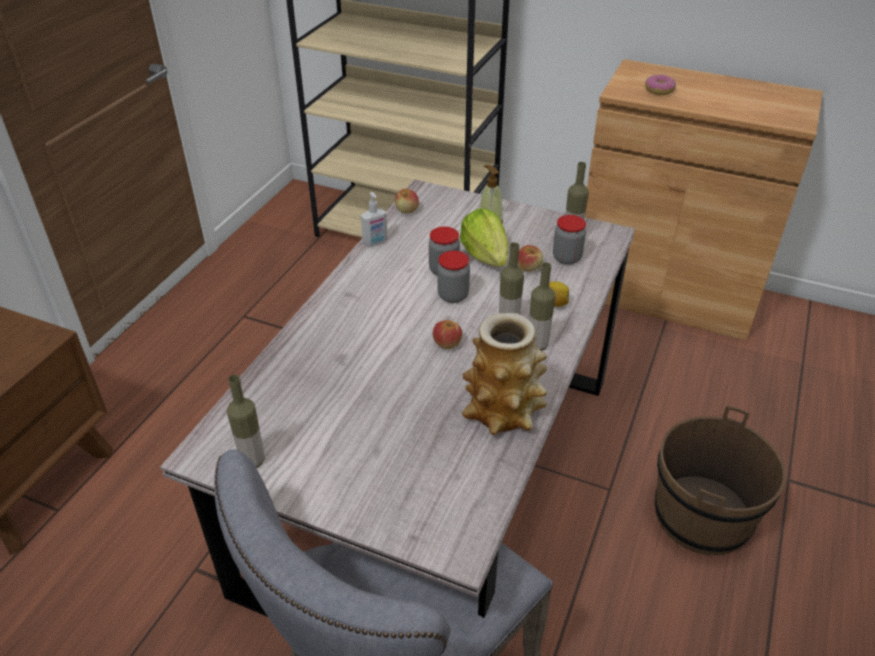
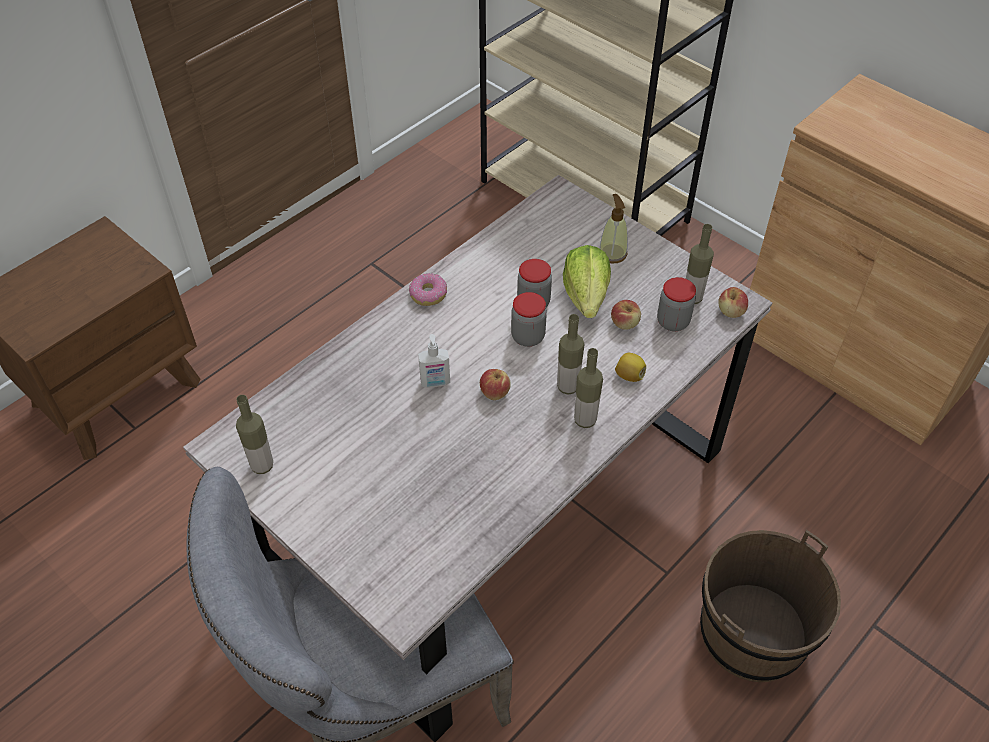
camera: 20 degrees right, 10 degrees up
(375, 242) = (479, 249): soap dispenser -> soap dispenser (435, 382)
(407, 210) = (530, 215): apple -> apple (731, 311)
(503, 411) = (512, 485): vase -> none
(659, 90) = (873, 133): donut -> donut (428, 294)

